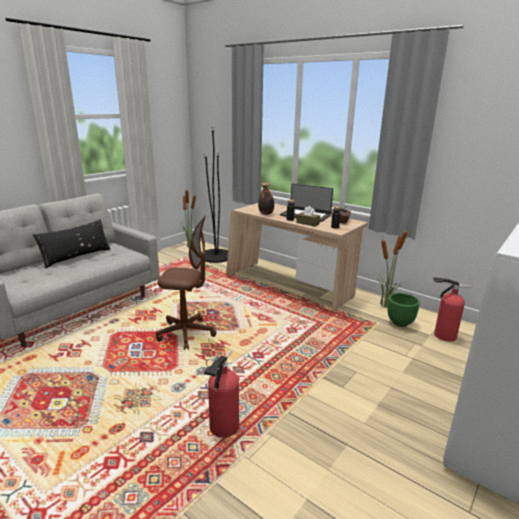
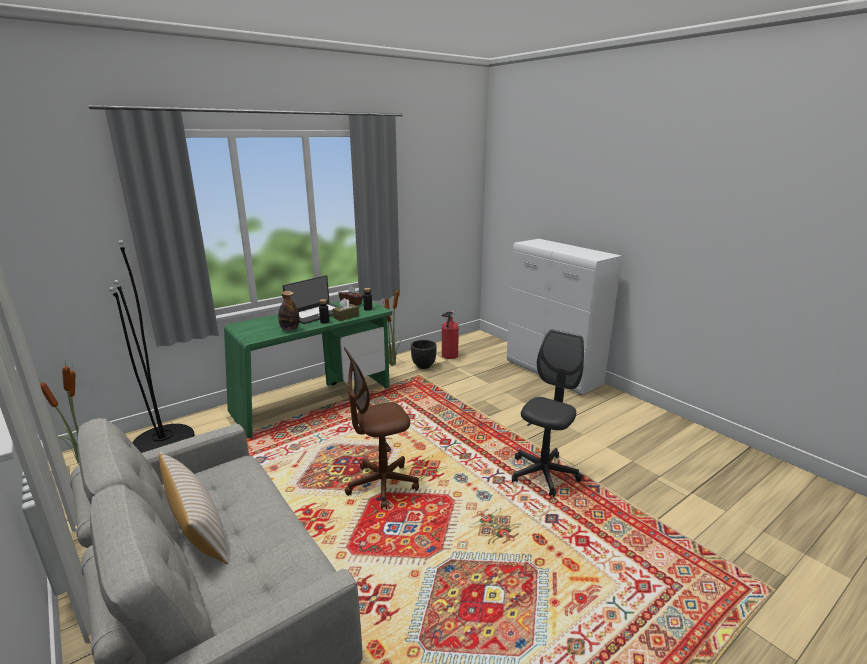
camera: 75 degrees left, 0 degrees up
(76, 257) = (197, 527): black pillow -> beige pillow
(186, 333) = (382, 485): brown office chair -> brown office chair turned 135 degrees counterclockwise
(222, 429) = (543, 474): fire extinguisher -> grey office chair
(289, 286) = (314, 401): beige desk -> green desk
(399, 323) = (423, 366): green planter -> black planter

